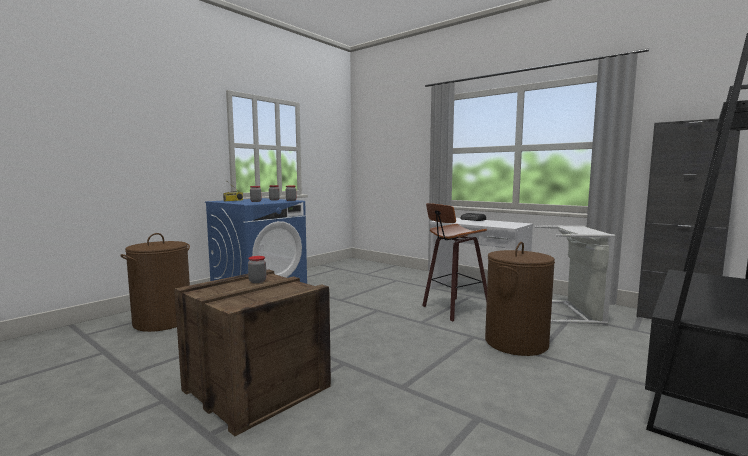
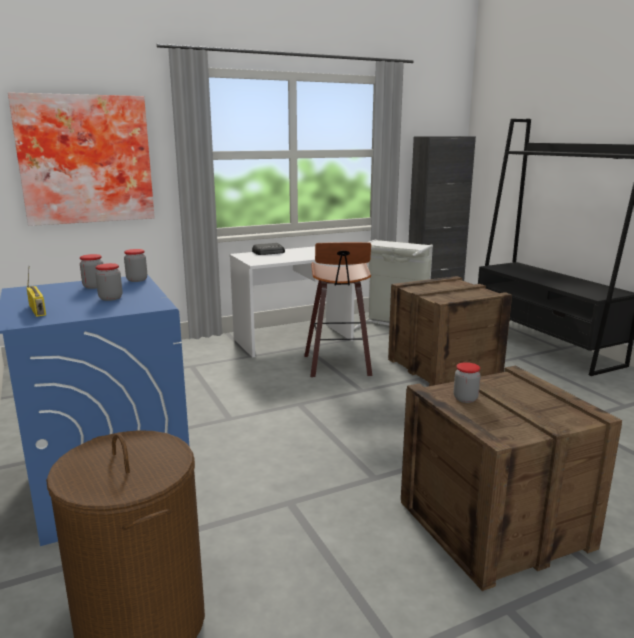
camera: 65 degrees left, 10 degrees up
(393, 154) = (86, 159): none -> picture
(515, 342) = (443, 367): brown laundry basket -> crate

